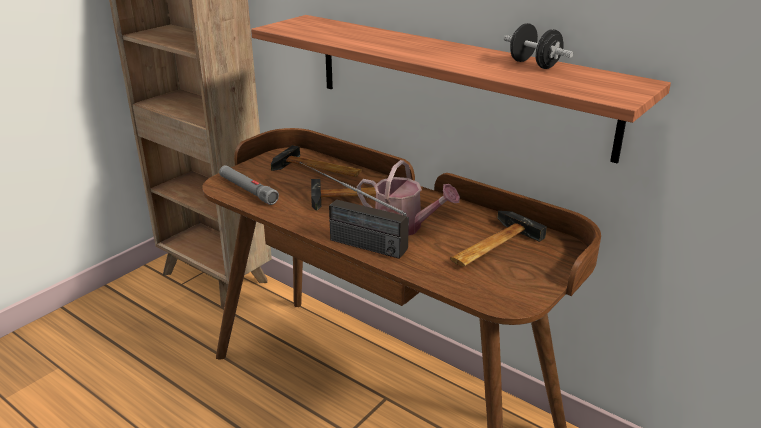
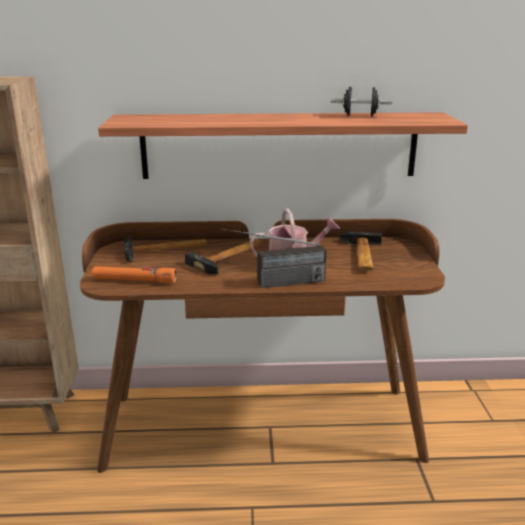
camera: 40 degrees left, 5 degrees down
(247, 190) = (133, 280): grey flashlight -> orange flashlight

